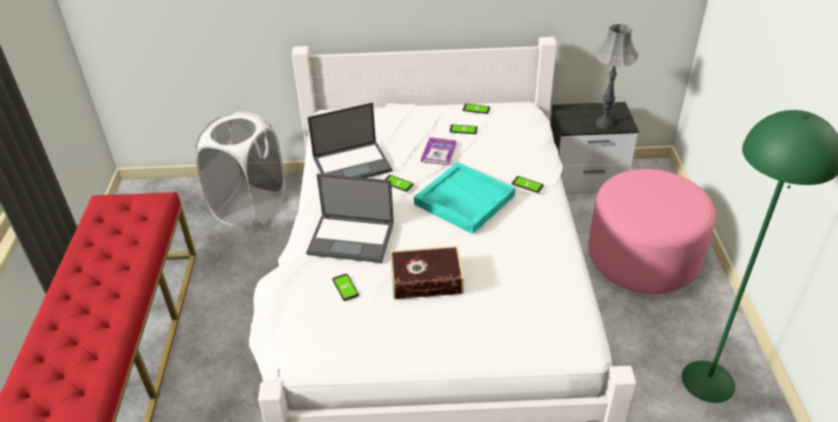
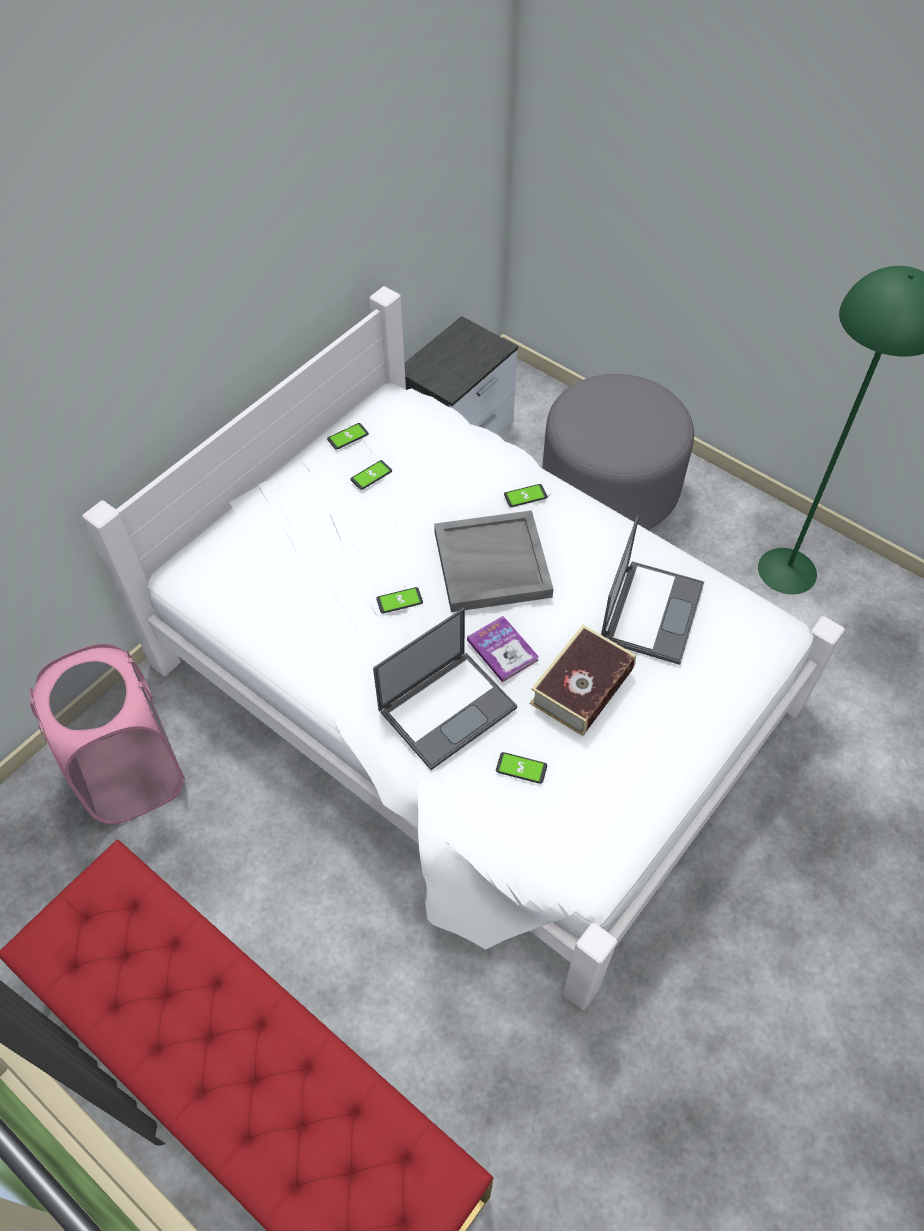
camera: 50 degrees left, 15 degrees up
(250, 208) = (132, 773): white laundry basket -> pink laundry basket
(353, 164) = (313, 617): laptop -> laptop (652, 610)
(439, 152) = (386, 525): book -> book (502, 650)
(463, 200) = (491, 565): turquoise tray -> grey tray
(604, 124) = (477, 360): grey table lamp -> none
(642, 258) = (610, 488): pink ottoman -> grey ottoman

